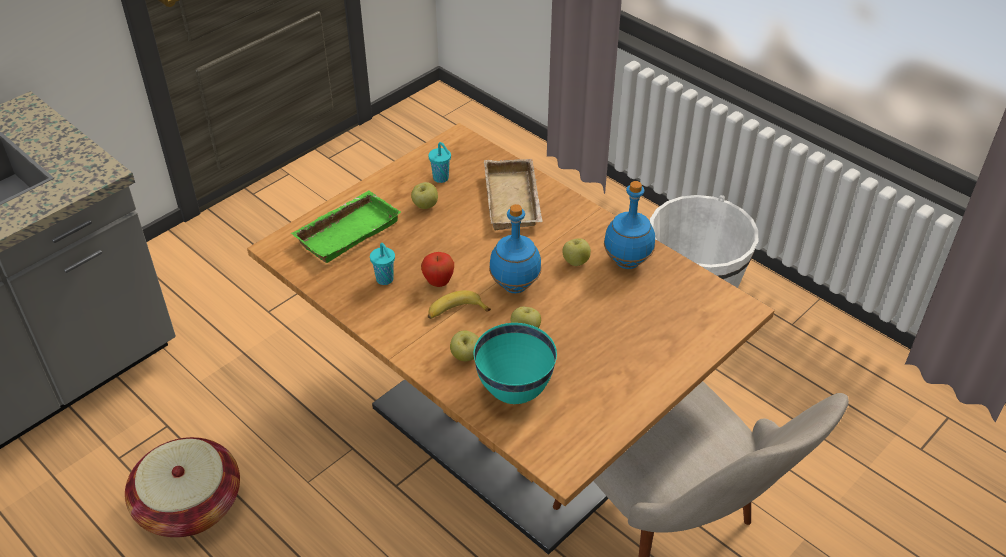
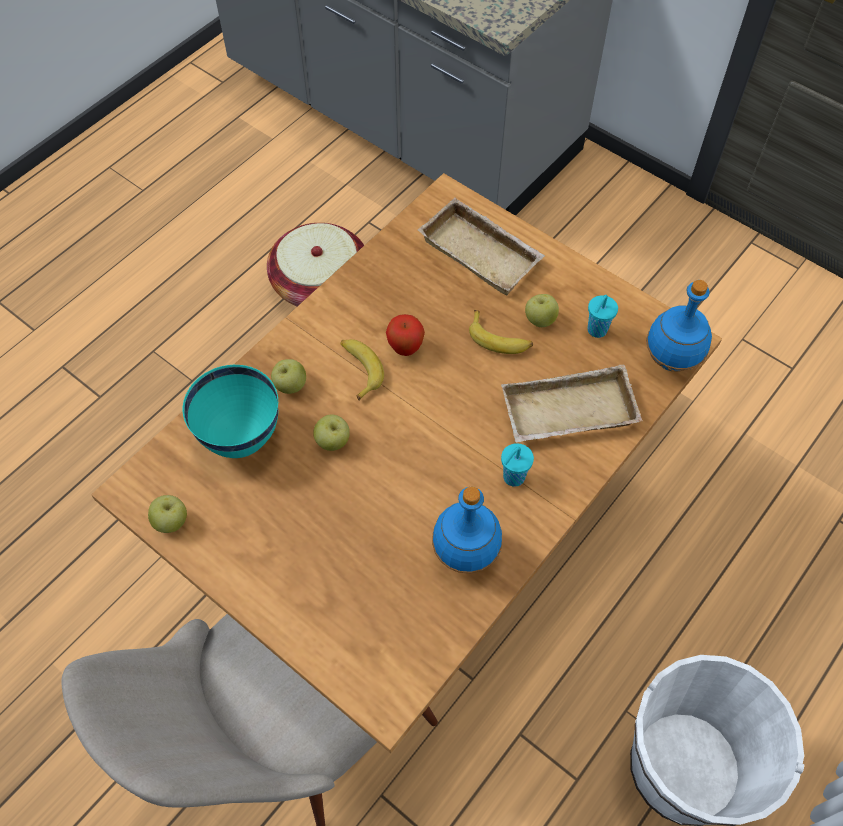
camera: 85 degrees right, 15 degrees up
(347, 230) = (483, 252): green tray -> beige tray
(385, 280) = (405, 298): turquoise cup -> turquoise cup (512, 478)
(439, 229) = (499, 339): none -> banana
(515, 286) = (407, 426): blue bottle -> blue bottle (670, 360)
(575, 262) = (458, 491): apple -> apple (171, 522)

